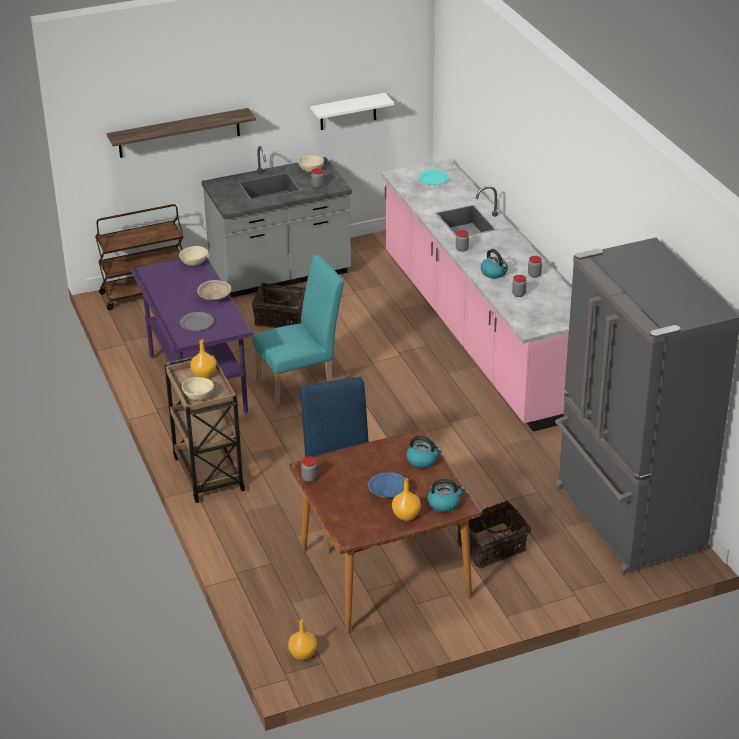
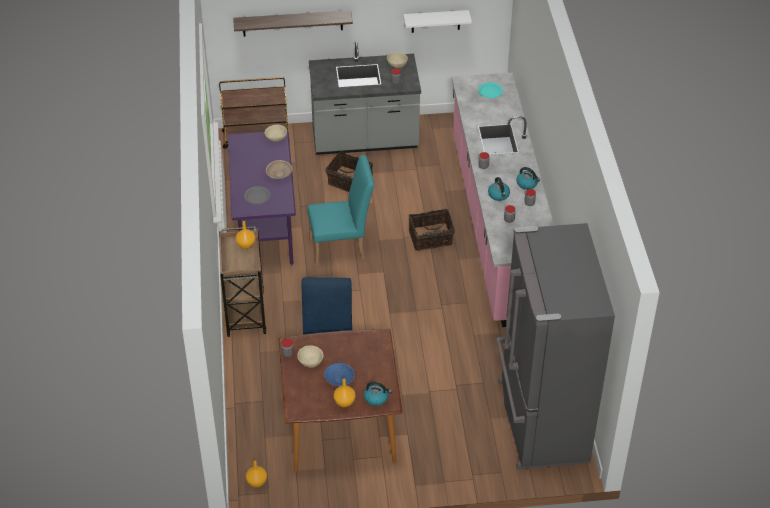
camera: 15 degrees right, 10 degrees up
(198, 396) = (234, 264): beige bowl -> beige bowl (310, 362)
(422, 460) = (376, 356): kettle -> kettle (527, 184)
(492, 548) = (428, 425): basket -> basket (431, 239)

